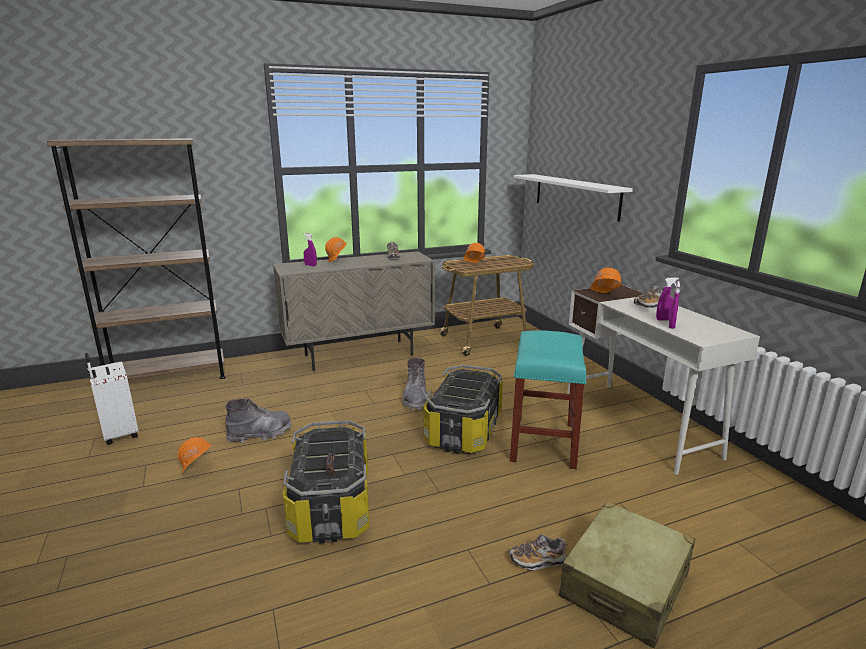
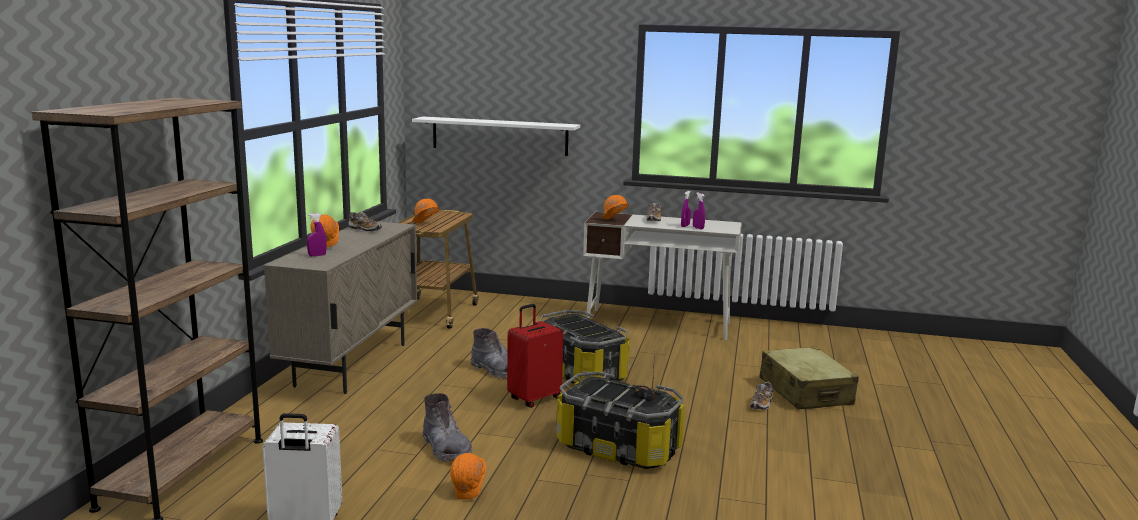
camera: 55 degrees left, 5 degrees down
(260, 434) = (446, 449): grey boot -> grey boot turned 135 degrees clockwise
(385, 431) = (534, 398): none -> red suitcase
(543, 441) = (637, 355): turquoise stool -> none

